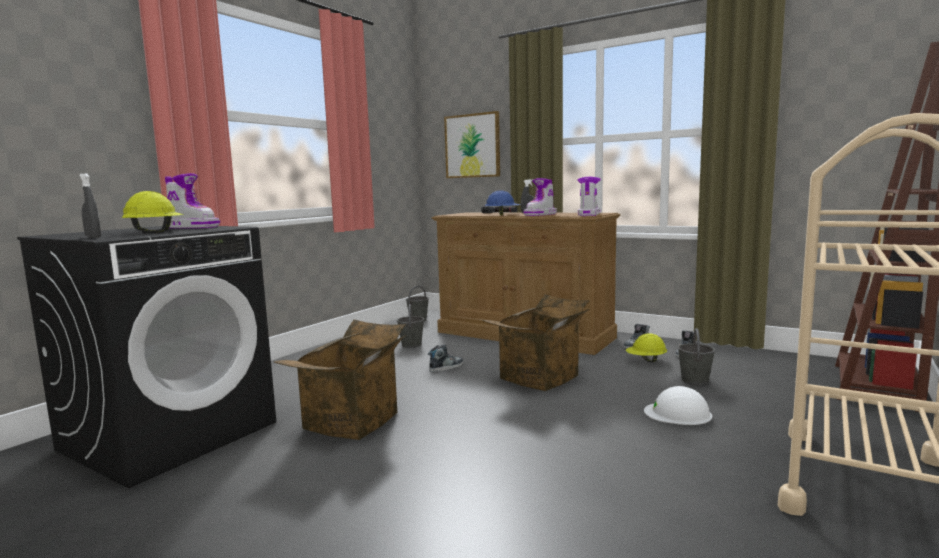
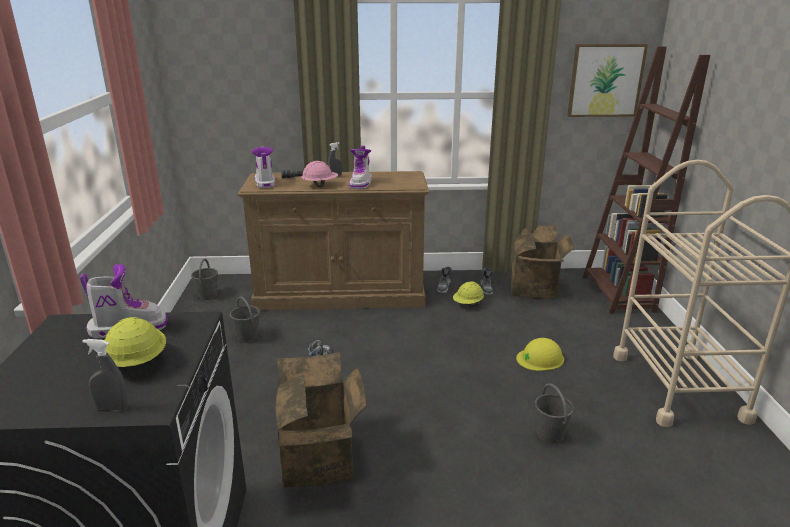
camera: 35 degrees left, 15 degrees up
(472, 146) = (244, 94): picture -> picture (605, 80)
(503, 214) = (320, 185): blue hard hat -> pink hard hat
(541, 378) = (414, 349): cardboard box -> cardboard box (536, 288)
(588, 215) = (410, 183): boot -> boot (265, 183)
(678, 413) = (540, 358): white hard hat -> yellow hard hat
(694, 381) = (519, 319): grey bucket -> grey bucket (550, 434)

